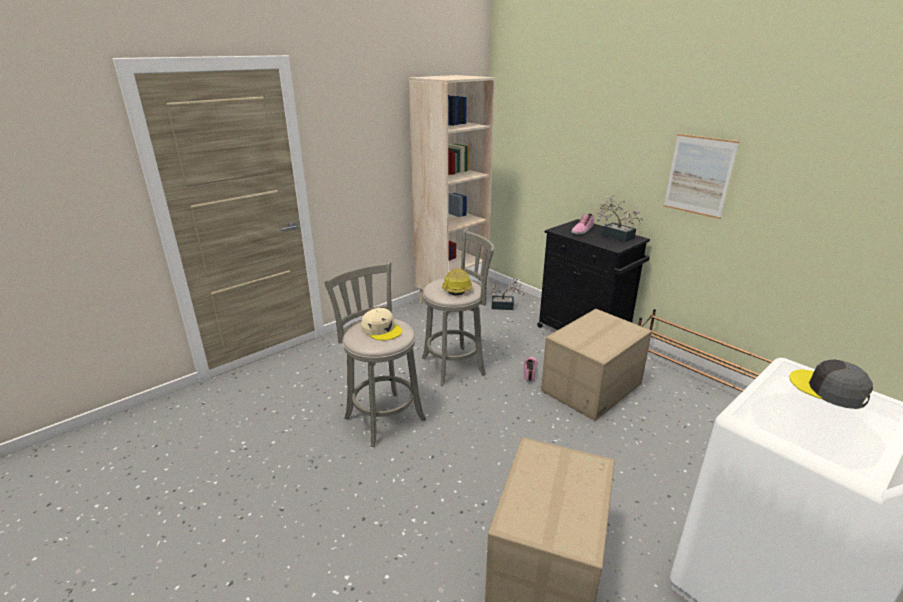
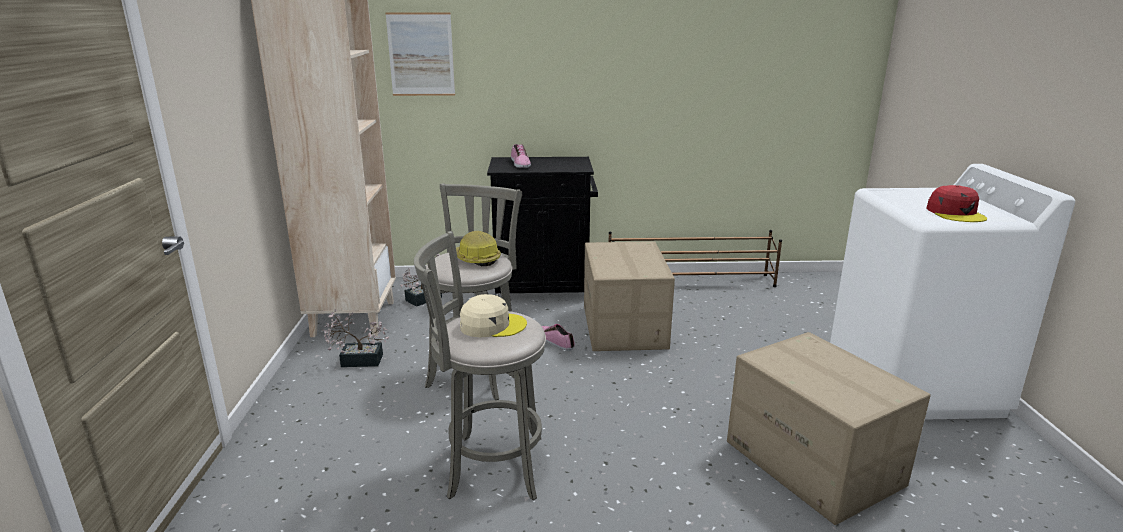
camera: 50 degrees left, 5 degrees down
(615, 235) = (558, 161): potted plant -> potted plant (357, 360)
(699, 175) = (628, 77): picture -> picture (421, 54)
(806, 428) = (956, 213): none -> red cap
(828, 389) = (913, 194): grey cap -> none

